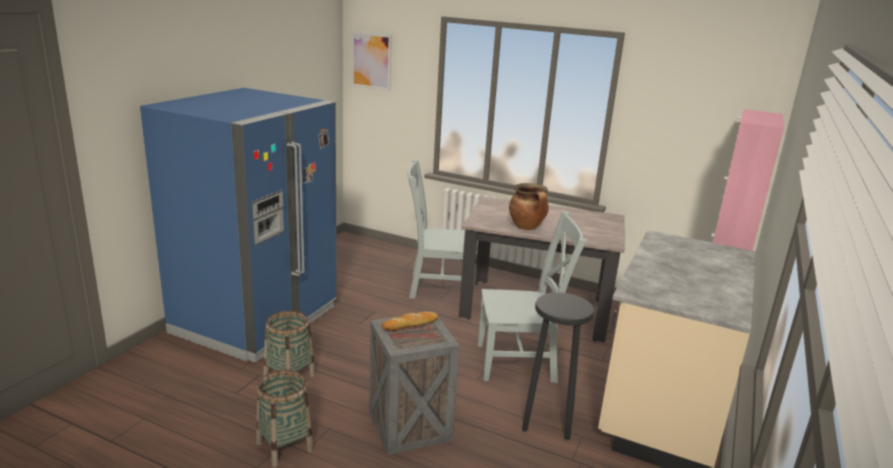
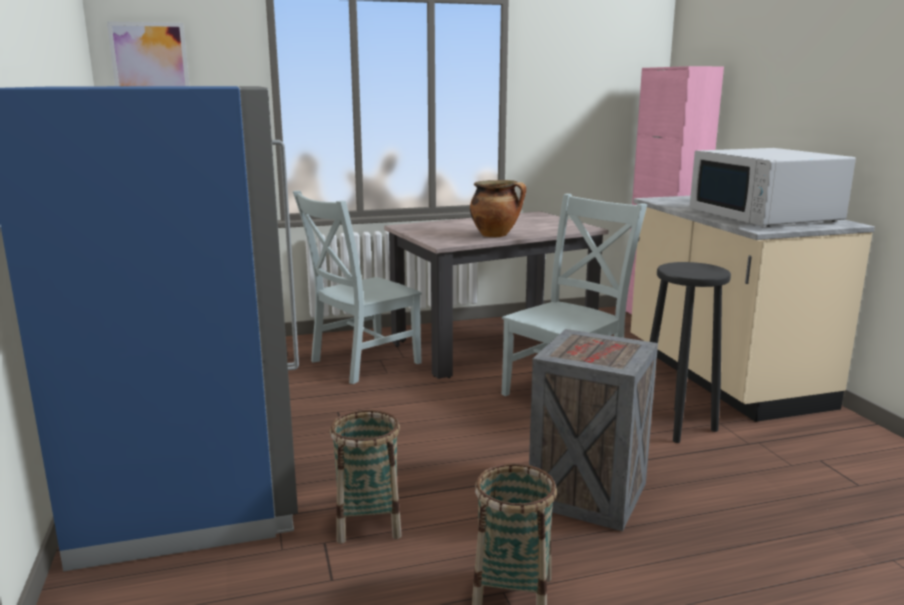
camera: 40 degrees left, 5 degrees down
(410, 324) = (577, 345): bread -> none
(687, 283) = (764, 216): none -> white microwave

